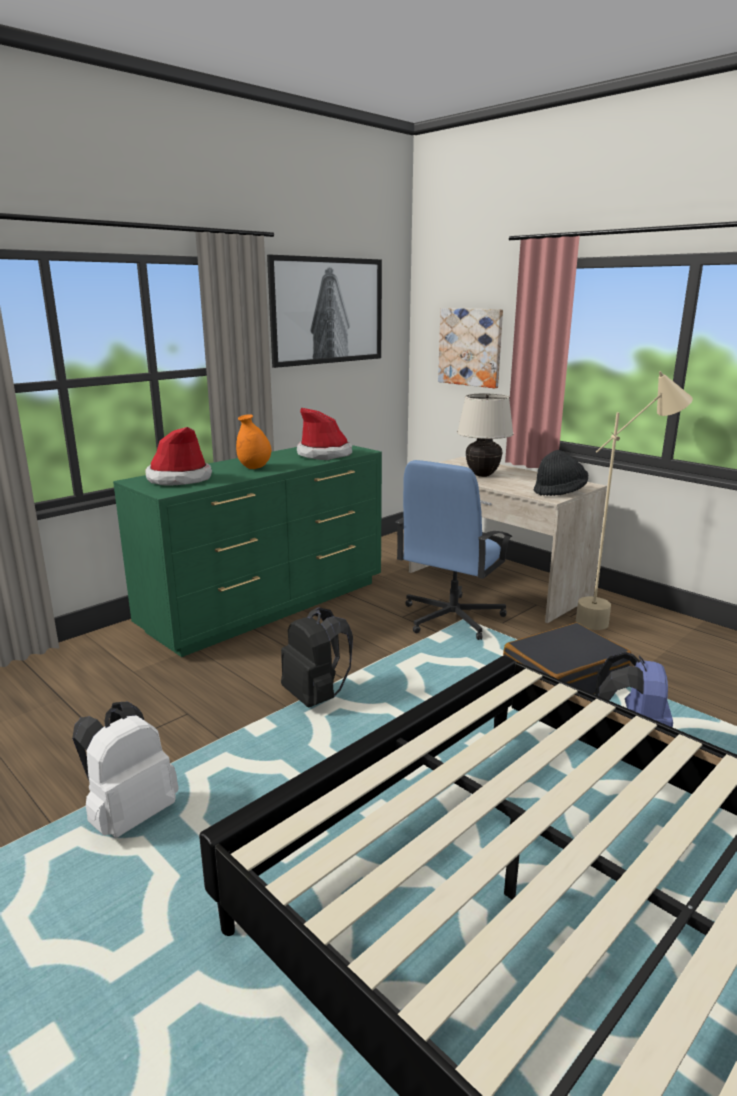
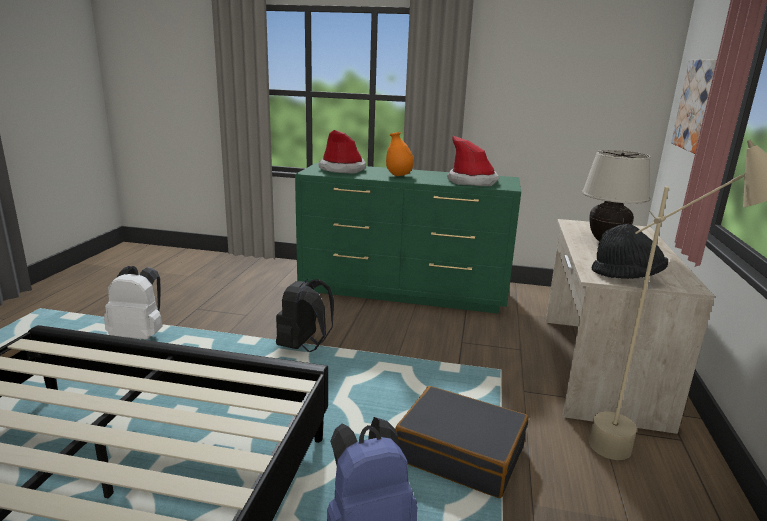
camera: 55 degrees right, 0 degrees up
(328, 311) = (554, 58): picture -> none
(451, 618) = (492, 363): blue office chair -> none

